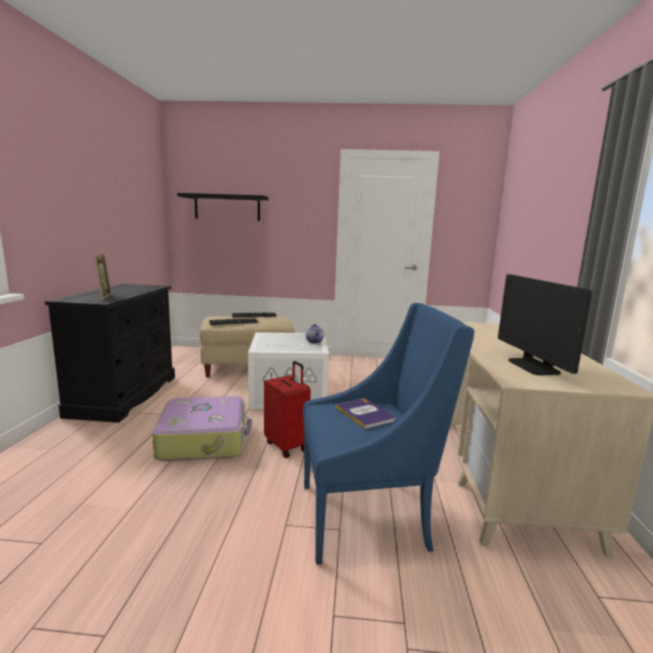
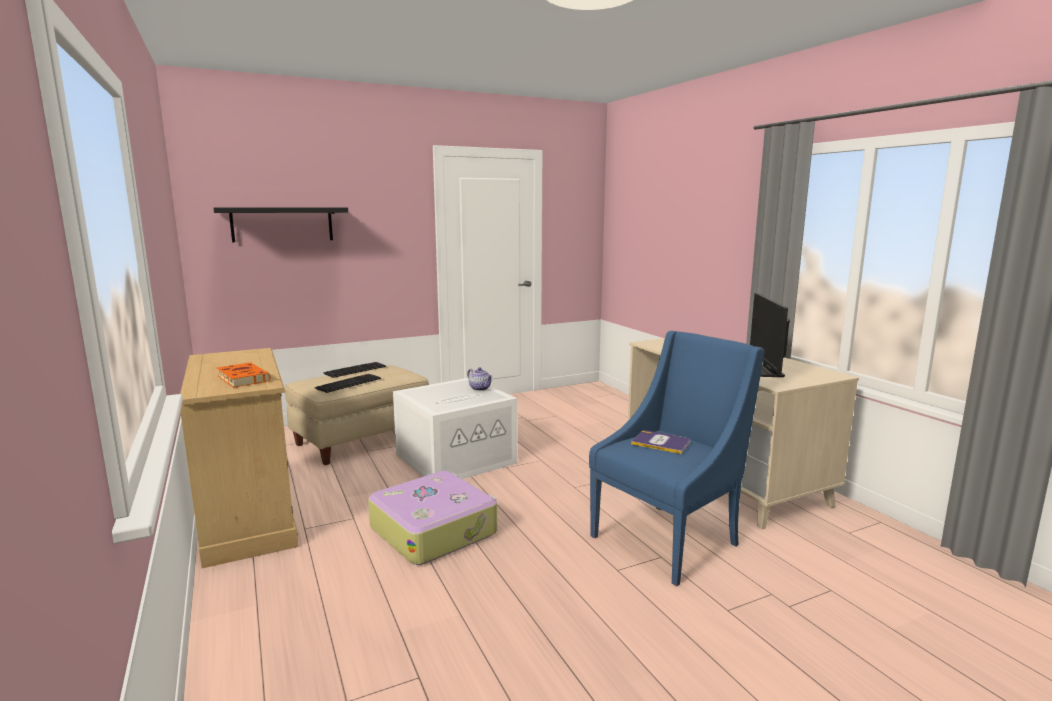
camera: 30 degrees left, 0 degrees up
(105, 297) = (242, 378): picture frame -> orange book
(125, 395) = (249, 515): black dresser -> beige dresser
(287, 446) = (528, 508): red suitcase -> none
(533, 367) = (766, 371): monitor -> monitor turned 45 degrees clockwise

